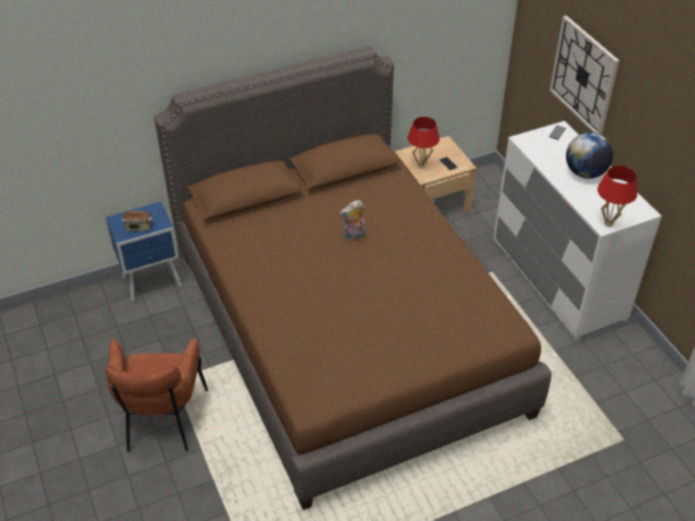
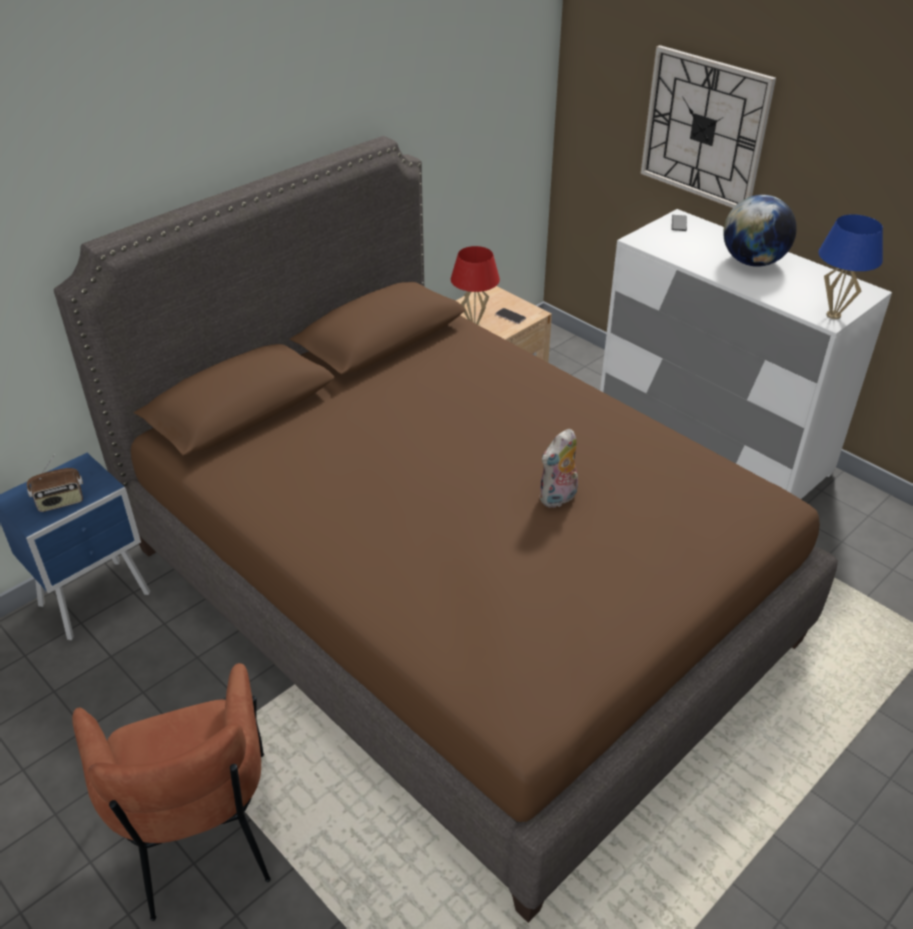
camera: 20 degrees left, 5 degrees down
(354, 236) = (447, 427): plush toy -> plush toy (558, 498)
(608, 223) = (833, 315): red table lamp -> blue table lamp

